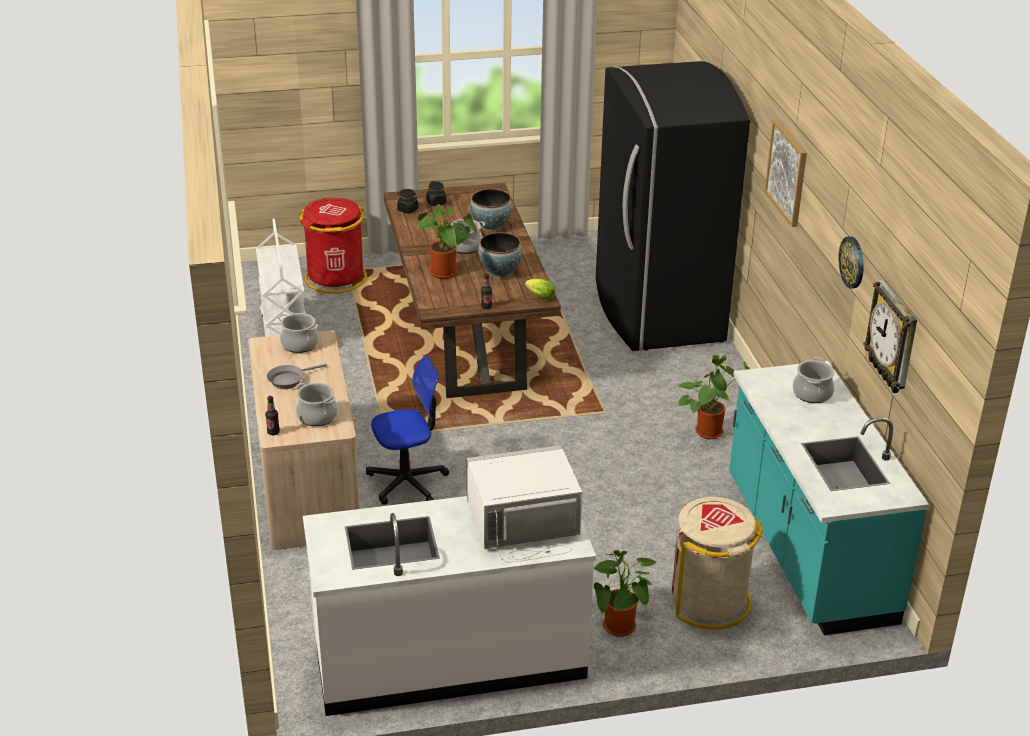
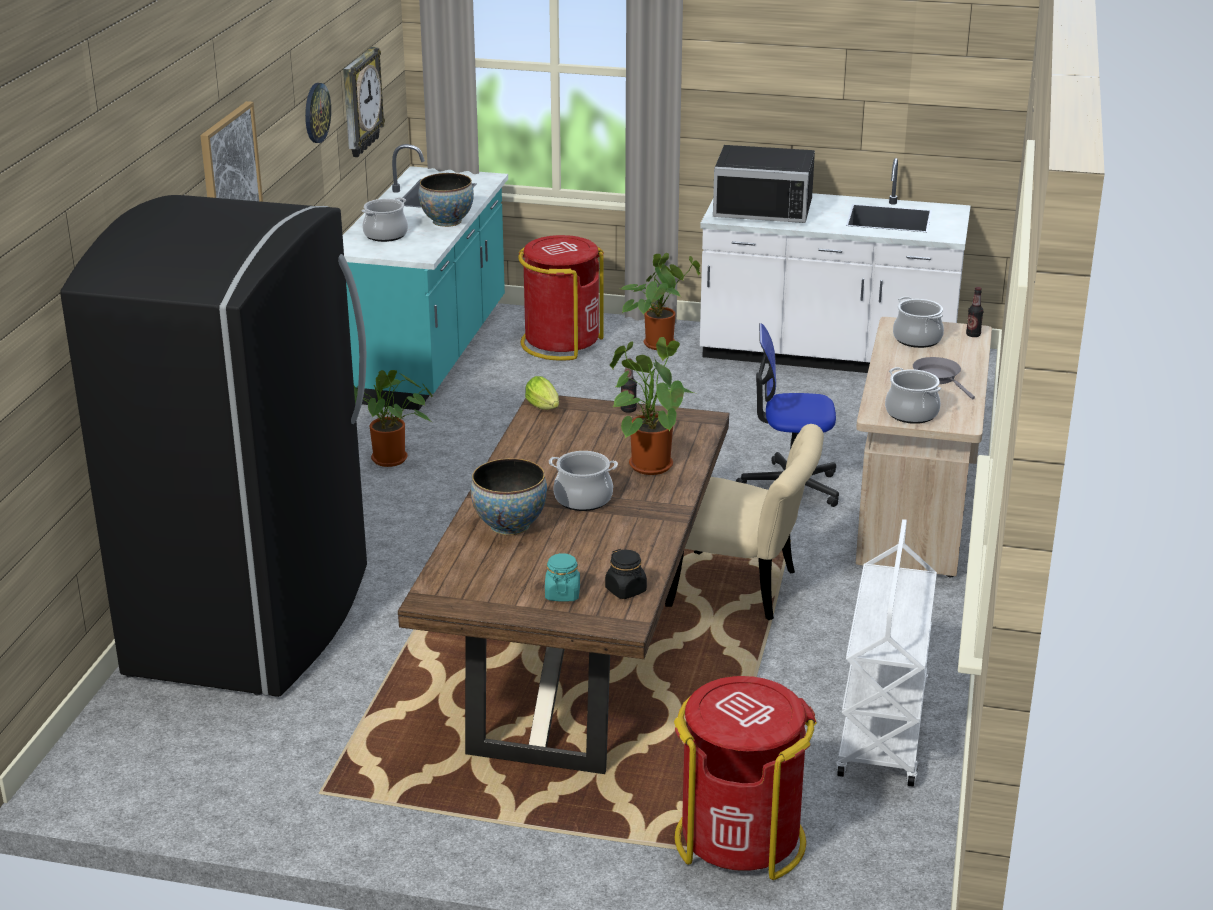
camera: 155 degrees left, 5 degrees down
(289, 380) = (939, 378): grey frying pan -> grey frying pan turned 105 degrees counterclockwise
(398, 395) = (744, 590): none -> beige chair
(436, 202) = (562, 594): black jar -> turquoise jar
(500, 272) = (566, 450): bowl -> bowl (447, 221)
(524, 525) = (764, 207): white microwave -> black microwave
(710, 601) = (560, 343): beige trash can -> red trash can

